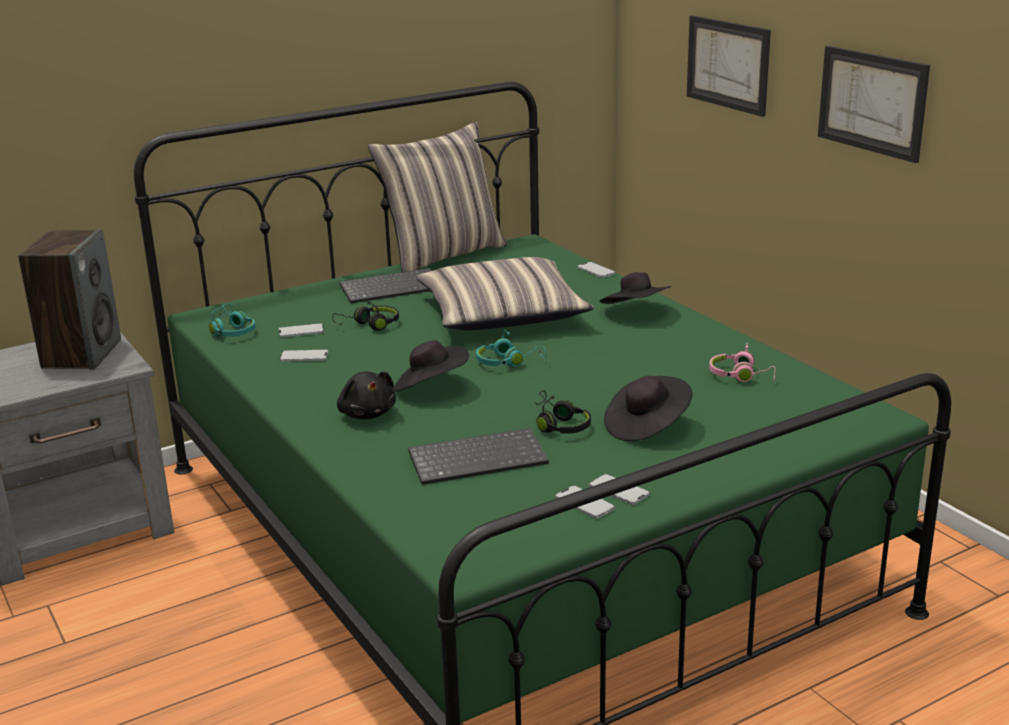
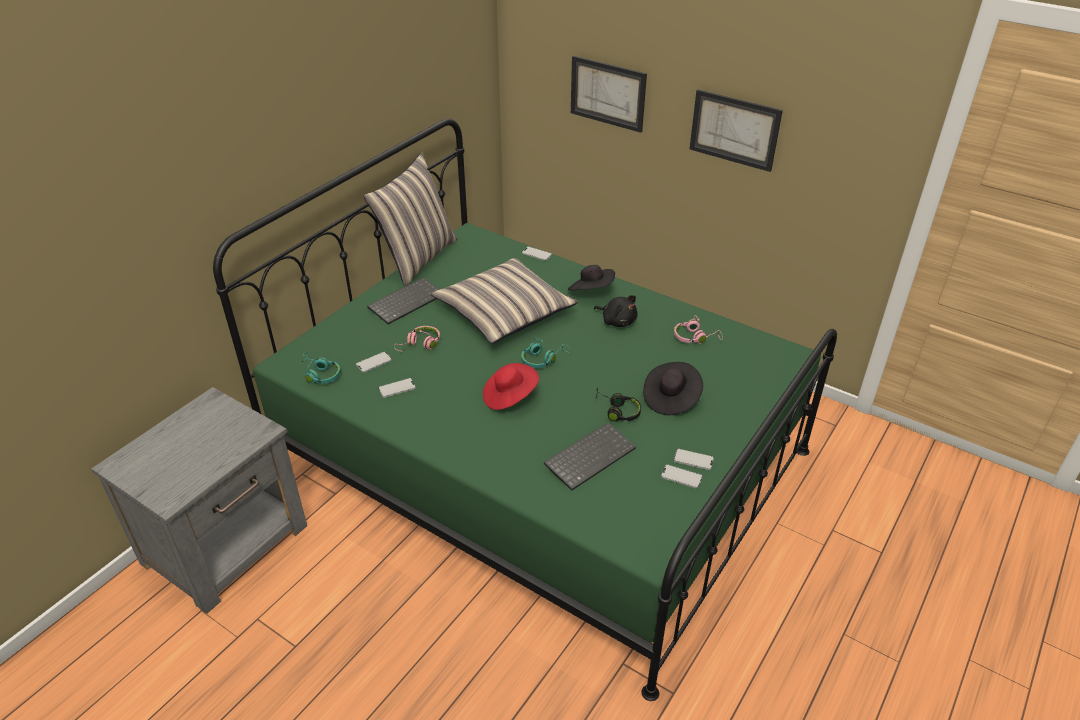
camera: 25 degrees left, 15 degrees up
(81, 354) = (213, 426): speaker -> none
(367, 413) = (485, 434): black plush toy -> black plush toy (617, 321)
(370, 325) = (420, 344): black headphones -> pink headphones
(430, 387) = (509, 397): black hat -> red hat

